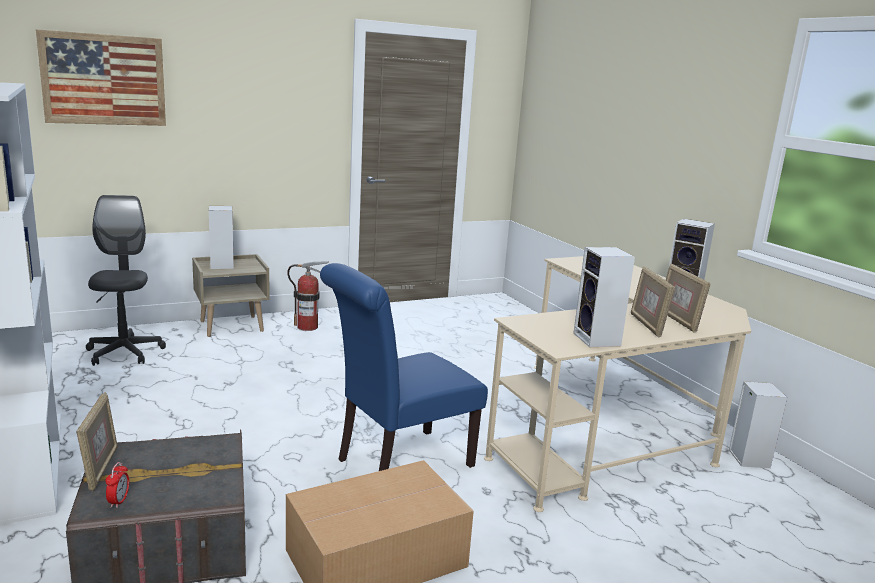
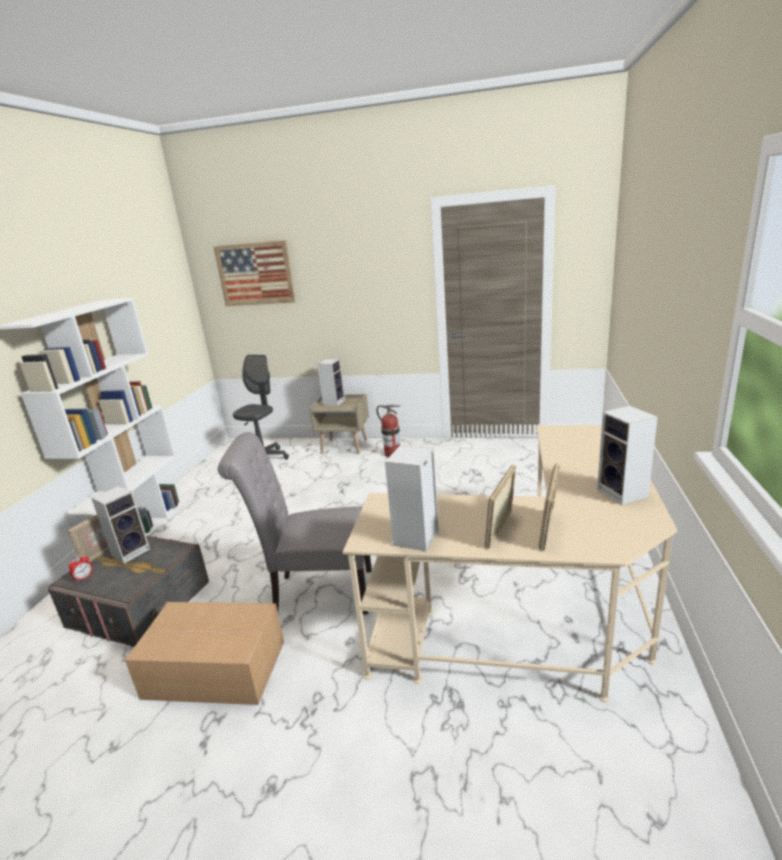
camera: 40 degrees right, 5 degrees up
(397, 464) = (316, 593): blue chair -> grey chair
(747, 458) = (660, 705): speaker -> speaker (131, 551)

